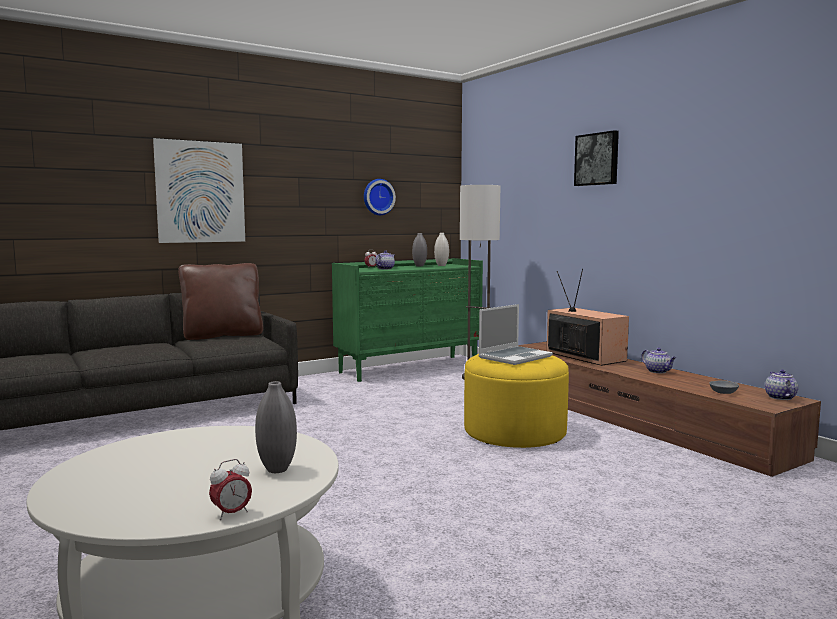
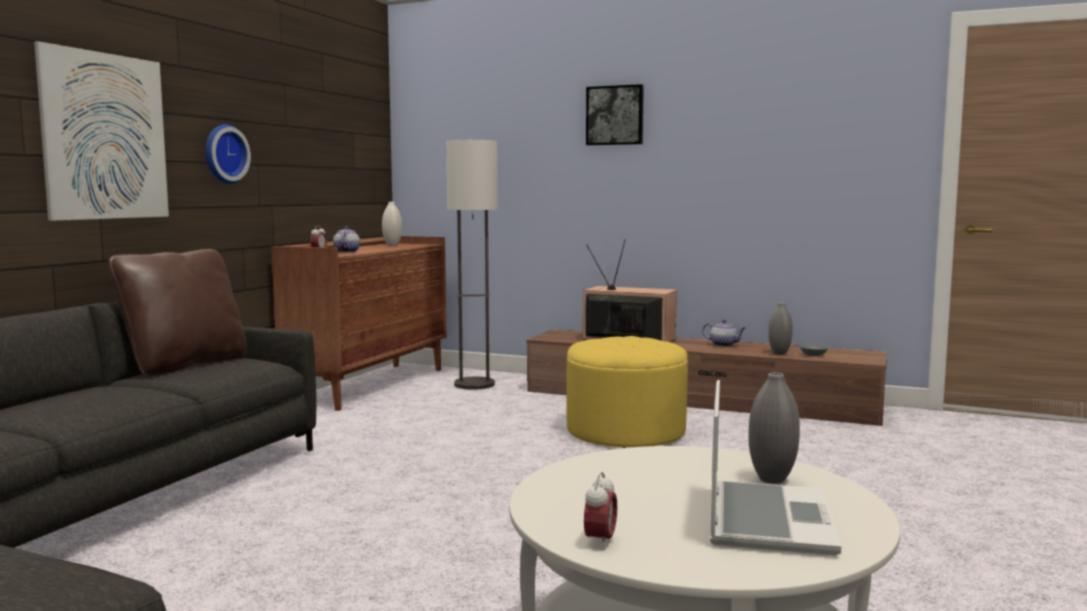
camera: 35 degrees left, 0 degrees up
(231, 514) = (866, 523): alarm clock -> alarm clock (600, 541)
(378, 197) = (314, 152): wall clock -> wall clock (223, 154)
(410, 368) = (371, 385): green cabinet -> brown cabinet
(419, 266) = (367, 247): grey vase -> grey vase (779, 353)
(515, 357) = (627, 343): laptop -> laptop (766, 519)
(779, 397) = (857, 353): teapot -> none

